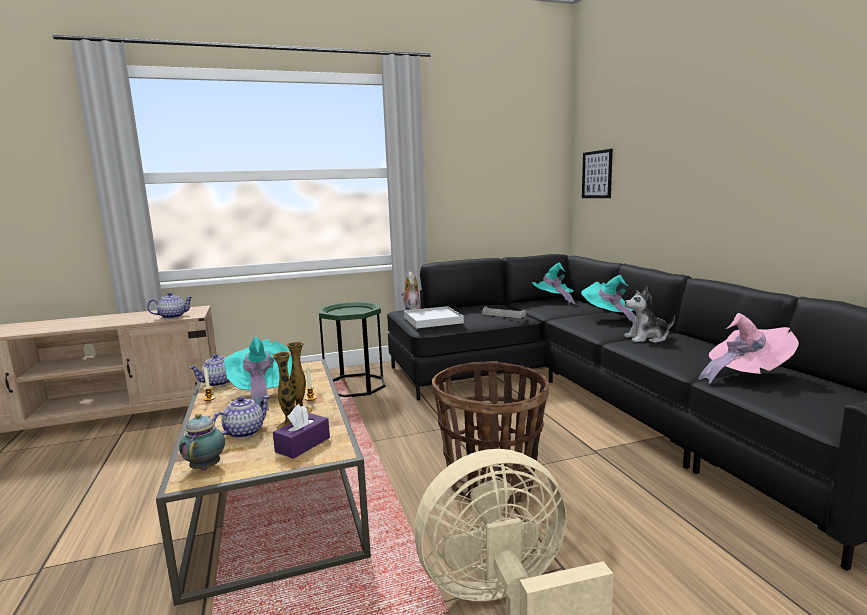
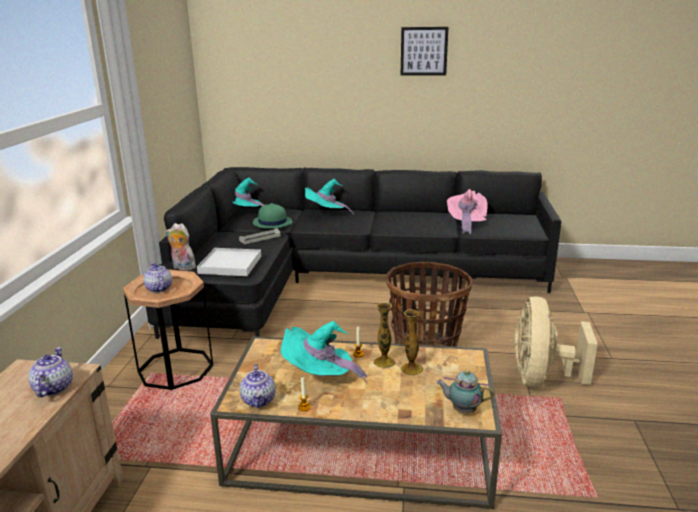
camera: 65 degrees left, 10 degrees up
(244, 432) = (407, 390): teapot -> teapot (158, 288)
(303, 445) = (450, 367): purple tissue box -> none
(355, 385) = (175, 369): green side table -> brown side table
(548, 310) = (272, 222): none -> green hat
(597, 174) = (241, 88): picture -> picture (424, 51)
(647, 338) = (382, 220): plush toy -> none

